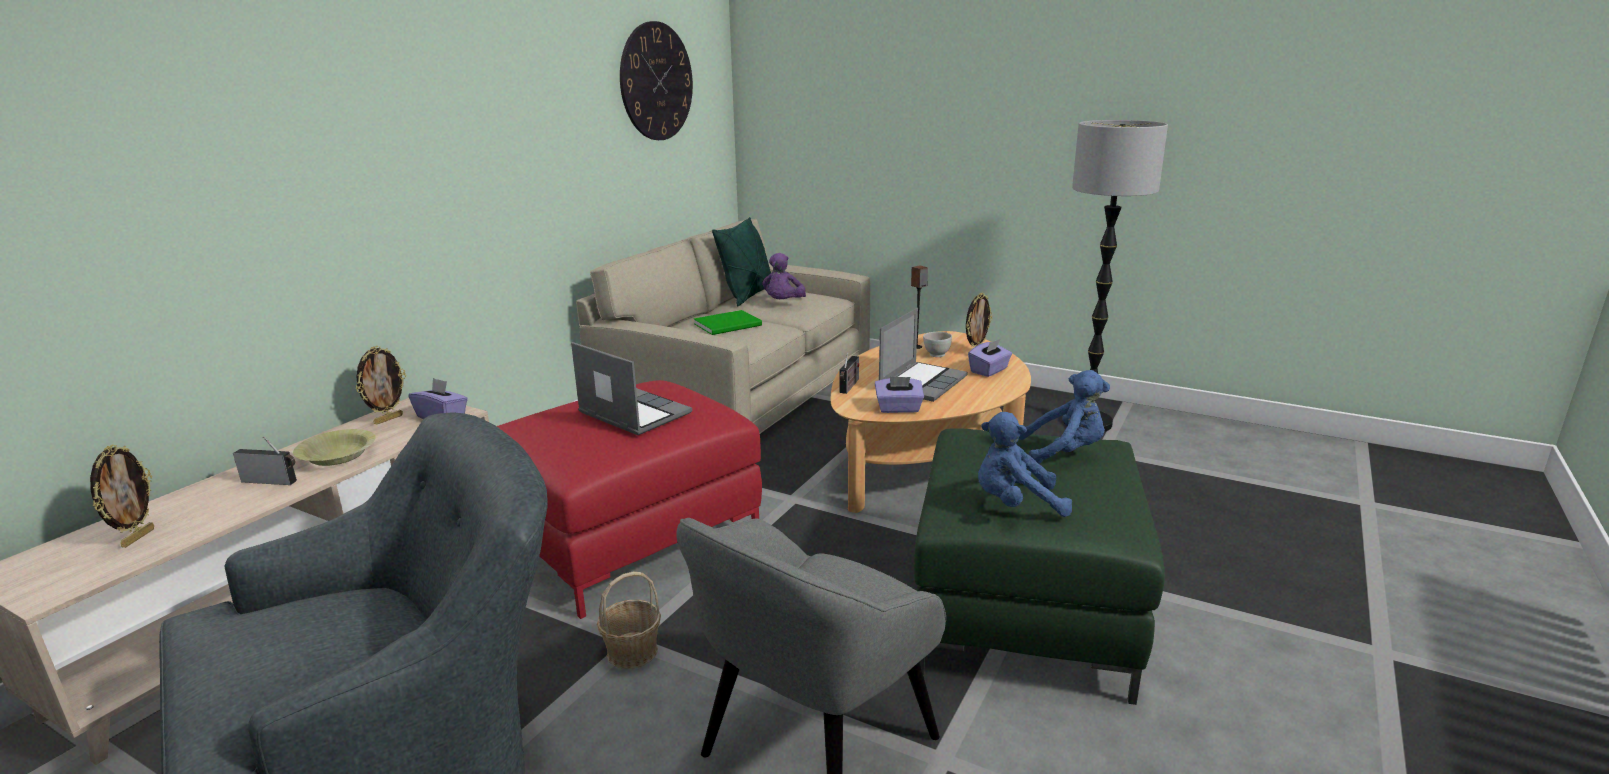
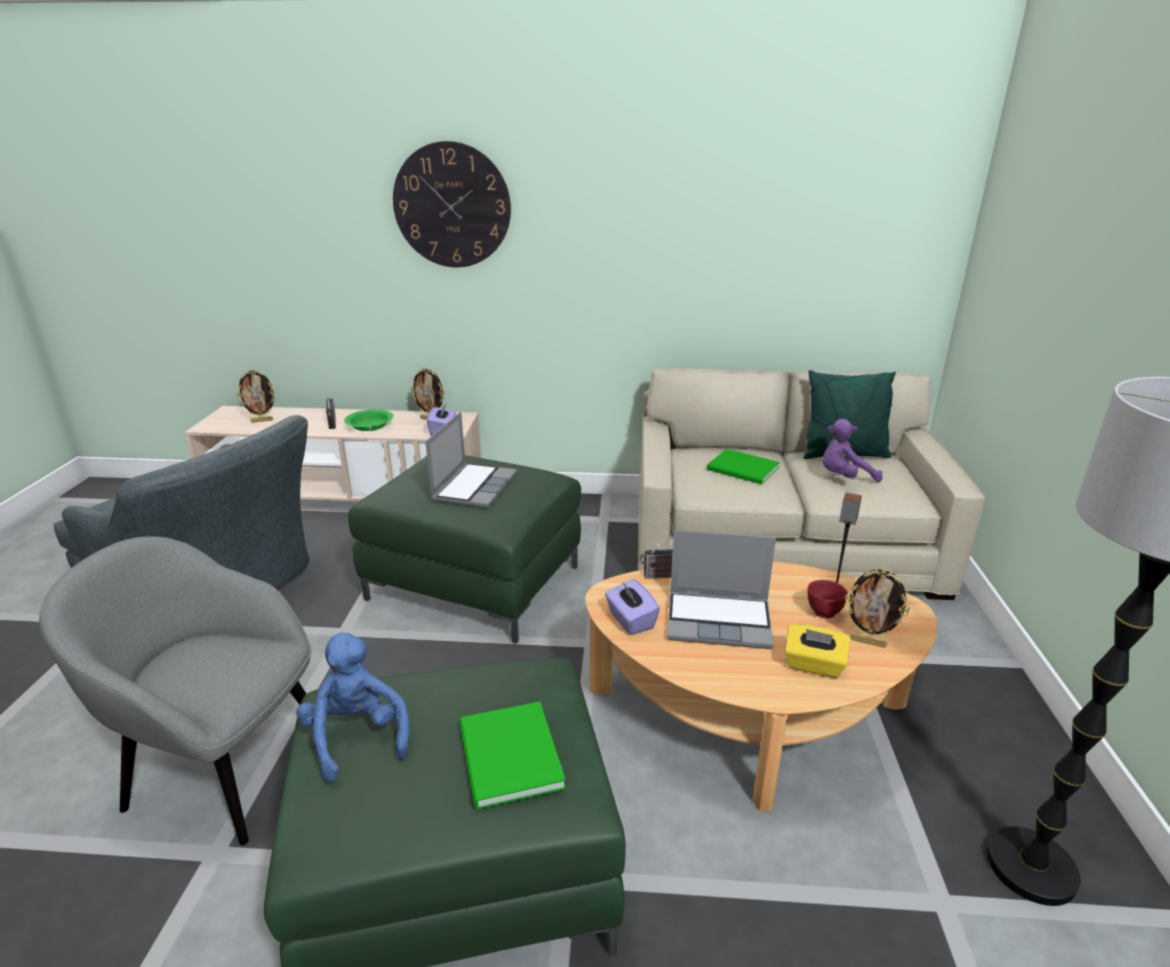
camera: 65 degrees right, 5 degrees up
(338, 457) = (370, 426): yellow bowl -> green bowl
(631, 540) = (474, 583): red ottoman -> green ottoman
(632, 652) = (330, 636): basket -> none
(656, 82) = (822, 199): wall clock -> wall clock (452, 206)
(936, 355) = (823, 612): white bowl -> red bowl
(989, 370) = (813, 665): purple tissue box -> yellow tissue box
(1064, 453) = (508, 759): blue plush toy -> green book

